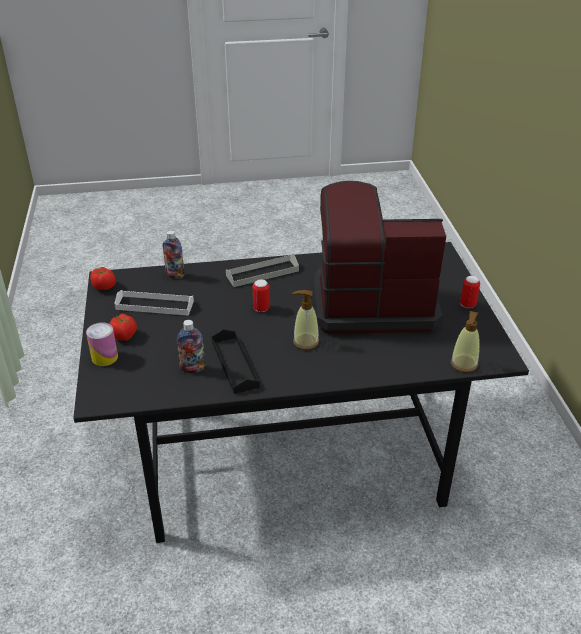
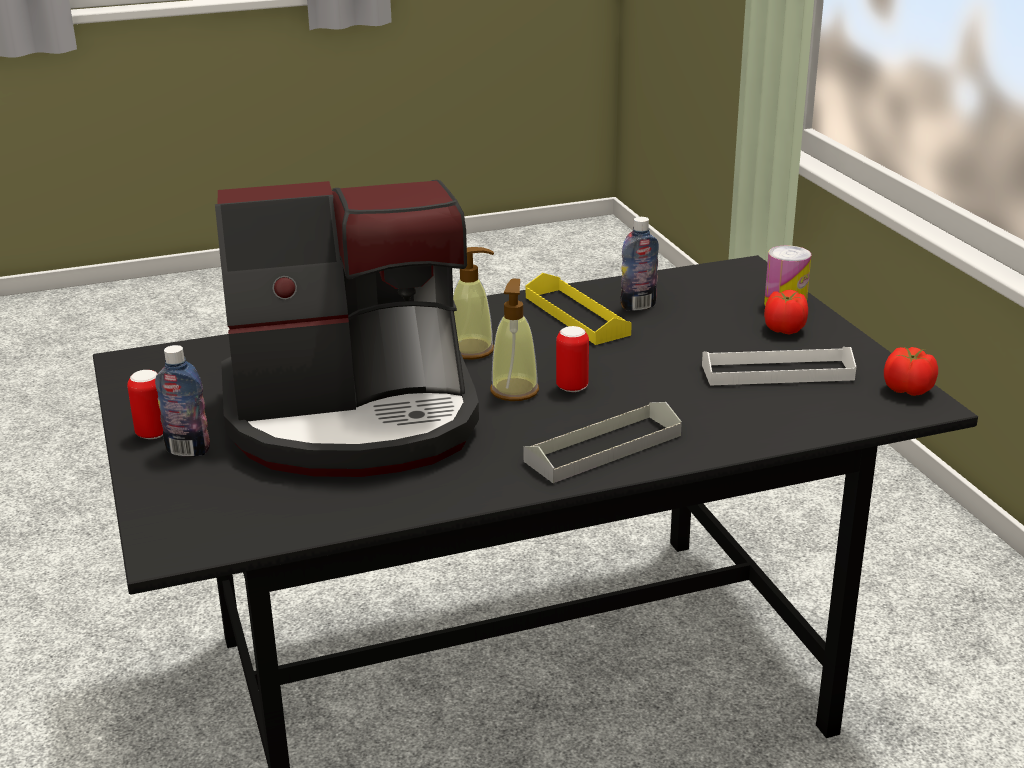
camera: 170 degrees right, 10 degrees down
(175, 275) = (789, 425): bottle -> bottle (188, 450)
(234, 364) = (576, 316): black tray -> yellow tray
(464, 364) = (200, 349): soap dispenser -> soap dispenser (514, 390)

